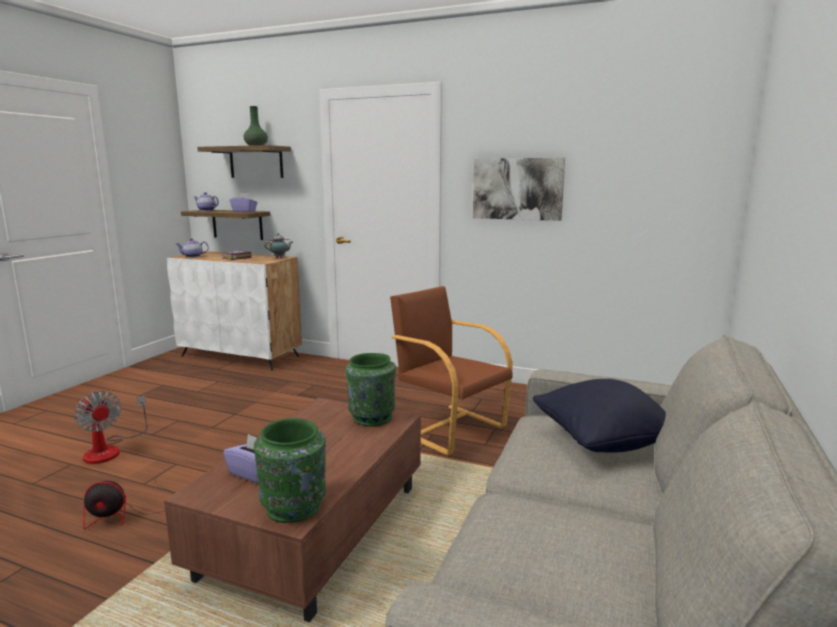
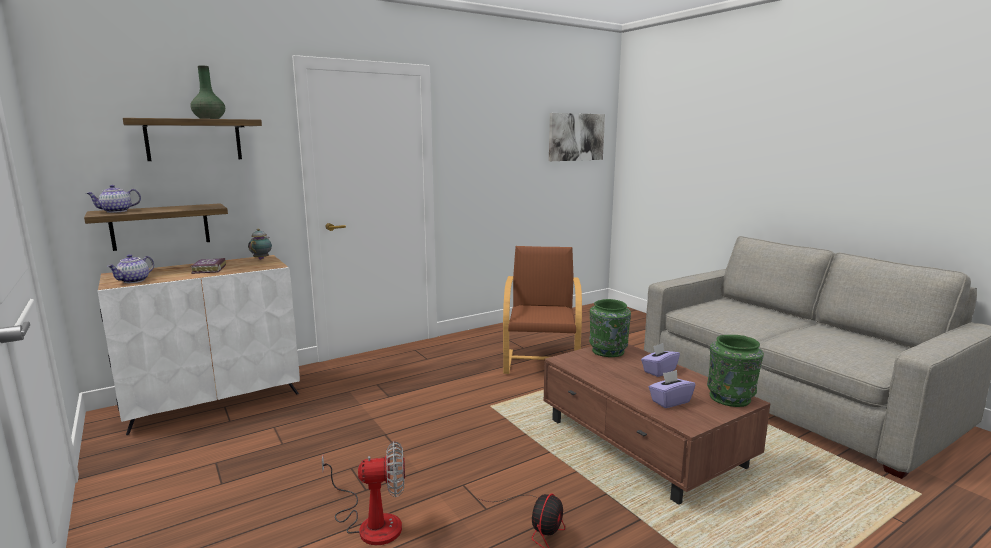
camera: 55 degrees left, 0 degrees up
(244, 211) = (194, 206): purple tissue box -> purple tissue box (659, 371)
(449, 428) = (541, 362): brown armchair -> brown armchair turned 105 degrees clockwise
(517, 189) = (493, 162): picture -> picture (576, 137)
(602, 443) = (730, 308): black pillow -> none

